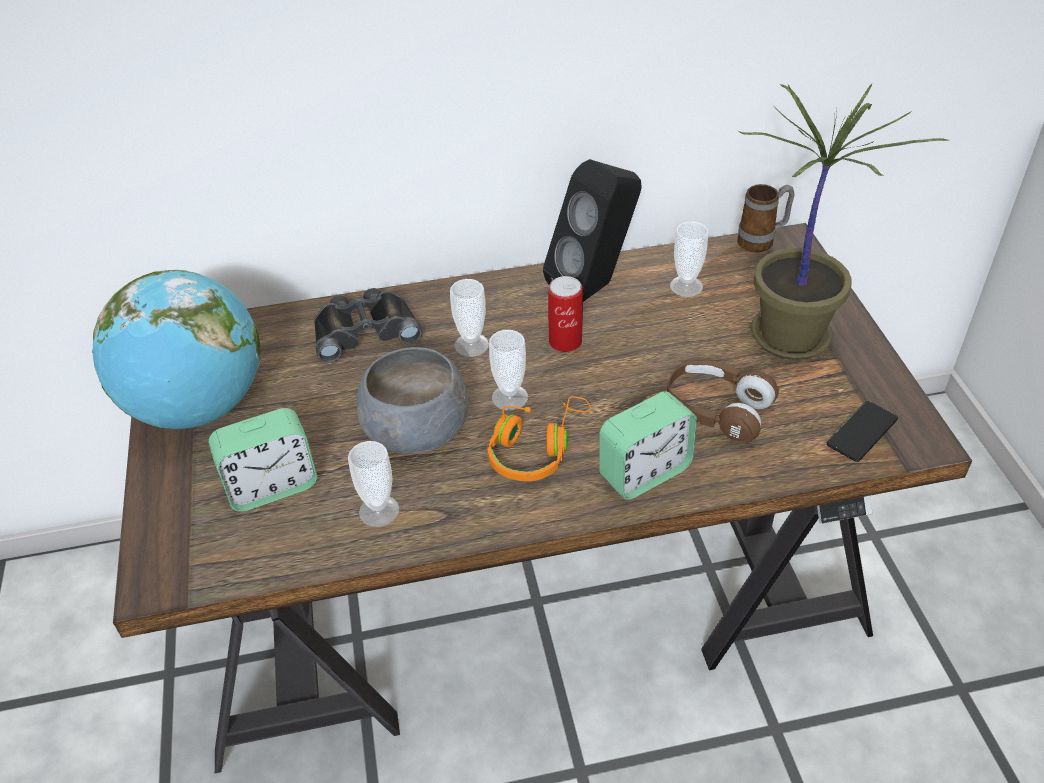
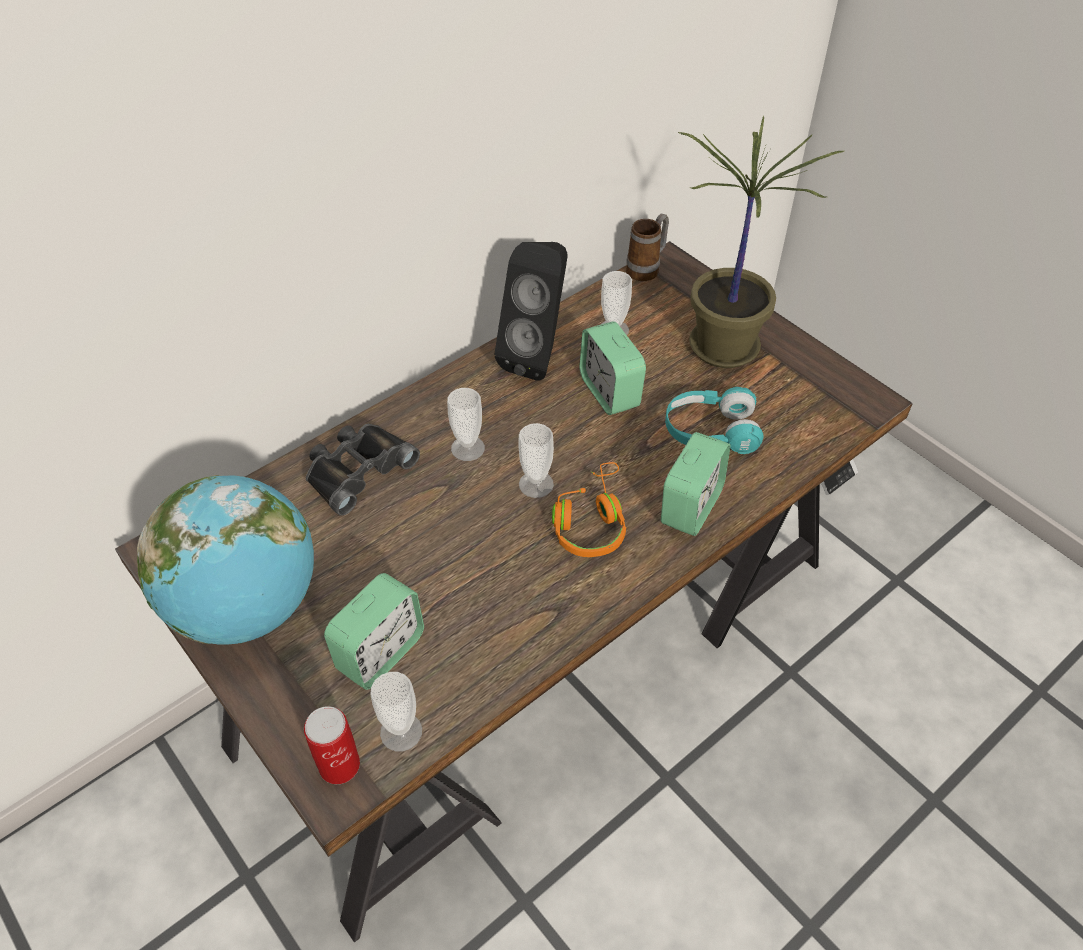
camera: 30 degrees left, 5 degrees up
(379, 511) = (496, 633): cup -> cup (401, 732)
(416, 430) = (475, 546): grey bowl -> none
(565, 342) = (548, 416): can -> can (339, 765)
(641, 340) = (610, 392): none -> alarm clock
(716, 411) = (710, 432): brown headphones -> turquoise headphones
(862, 432) = (826, 409): phone -> none

